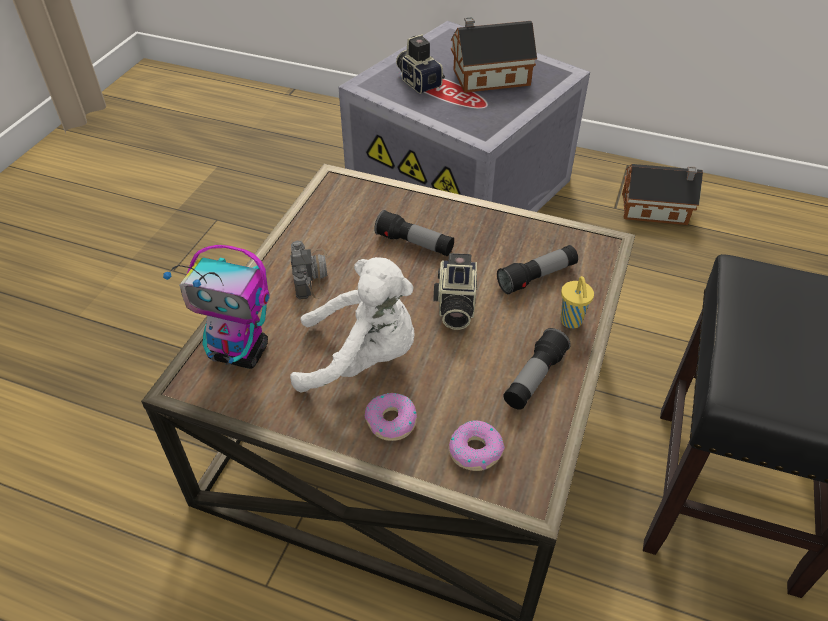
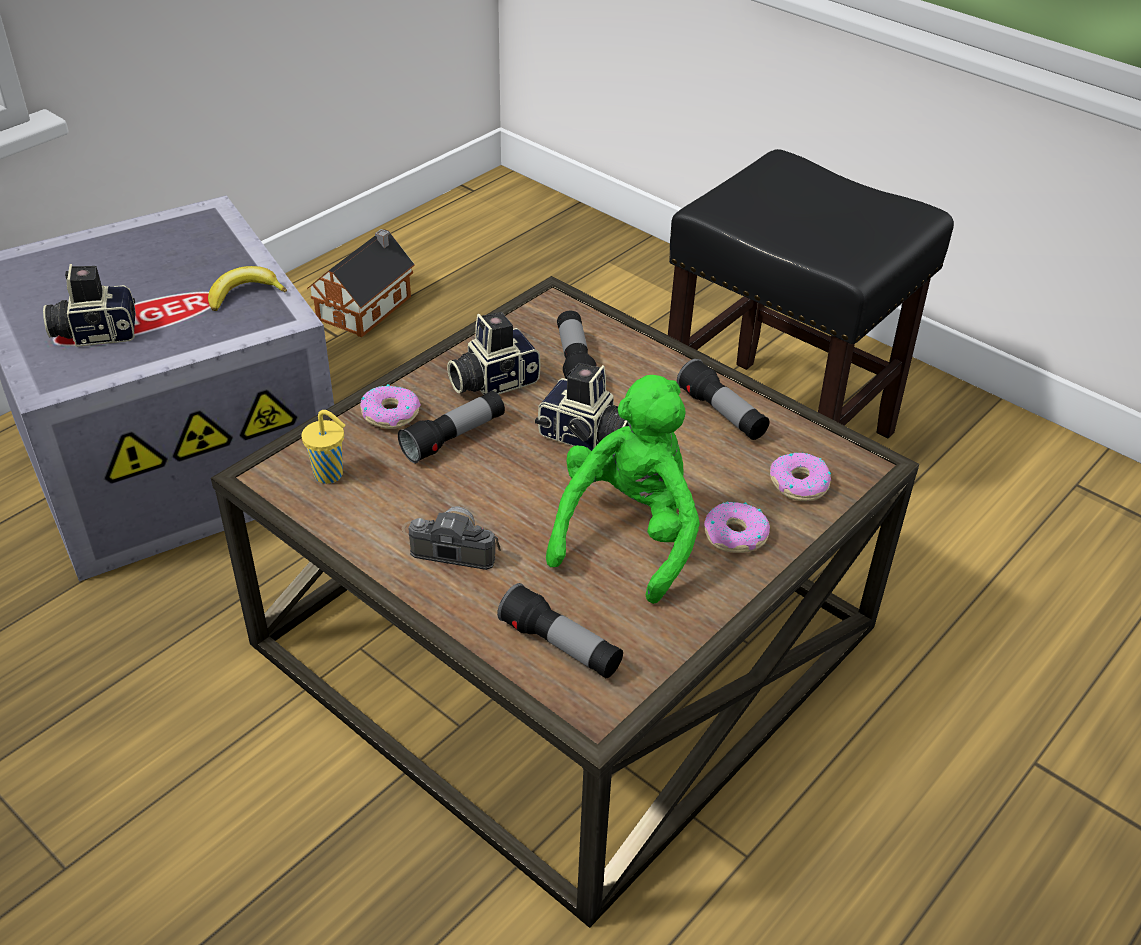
camera: 70 degrees left, 5 degrees down
(240, 352) = (560, 646): toy robot -> flashlight
(362, 358) = (628, 534): white plush toy -> green plush toy
(420, 209) = (390, 414): none -> donut
(486, 243) = (492, 381): none -> camera
(487, 77) = (153, 272): toy house -> none
(494, 114) = (244, 294): none -> banana
(571, 322) = (656, 362): yellow cup -> yellow cup (330, 475)

